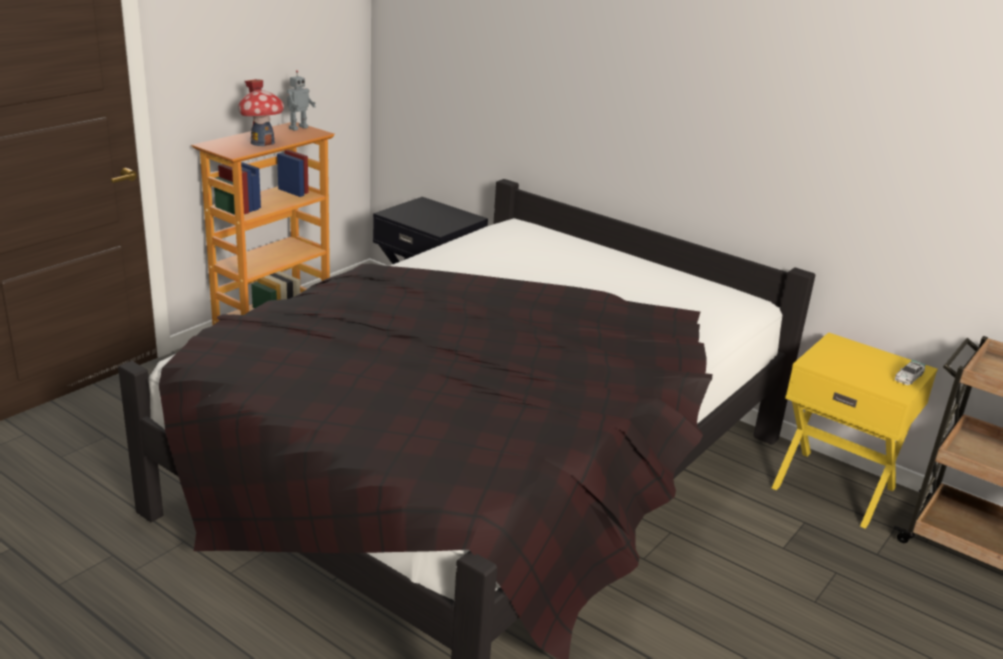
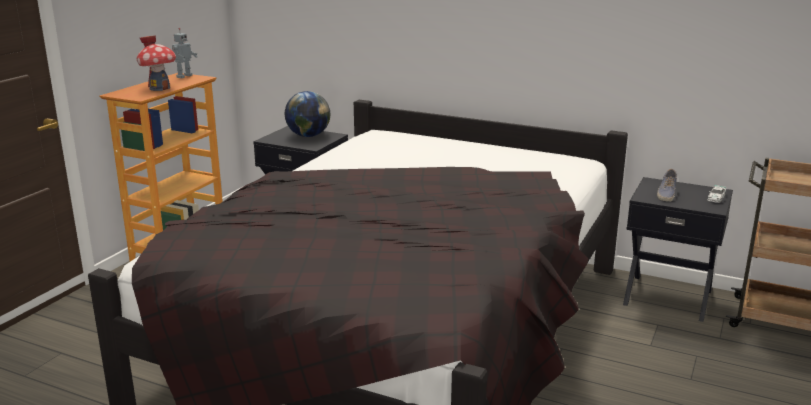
camera: 10 degrees left, 5 degrees down
(440, 214) = (308, 136): none -> globe
(834, 487) = (668, 296): yellow nightstand -> black nightstand
(845, 361) = (666, 194): none -> shoe

